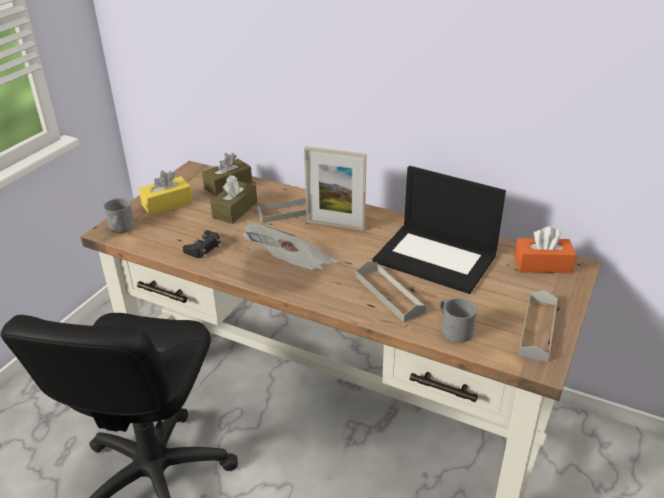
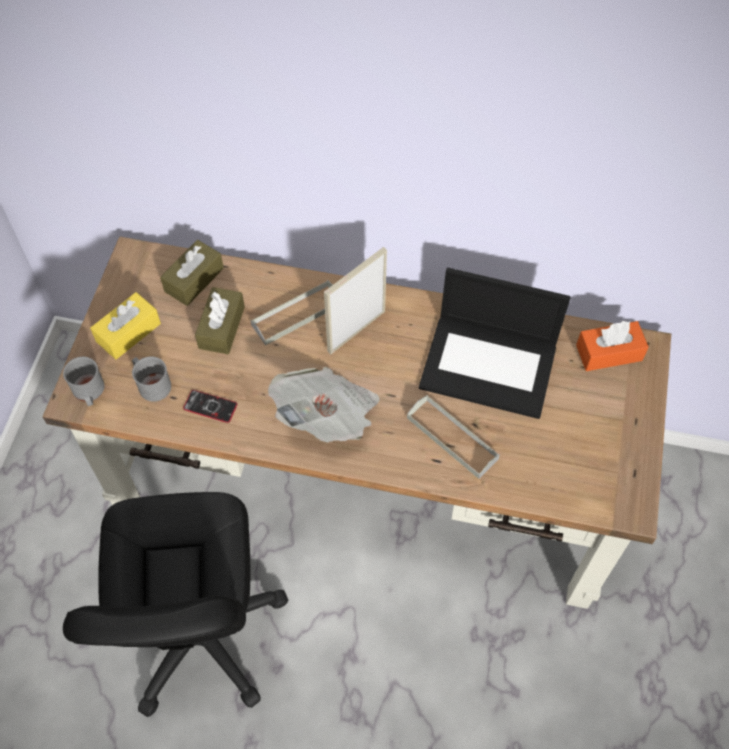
camera: 15 degrees left, 25 degrees up
(204, 248) = (210, 407): black game controller -> phone
(335, 225) = (356, 331): picture frame -> picture frame turned 135 degrees clockwise
(454, 329) = (533, 477): grey mug -> grey mug (151, 384)
(537, 328) = (619, 457): grey tray -> none

